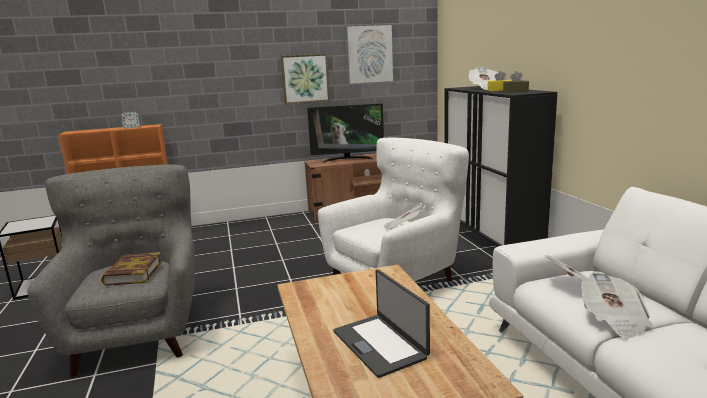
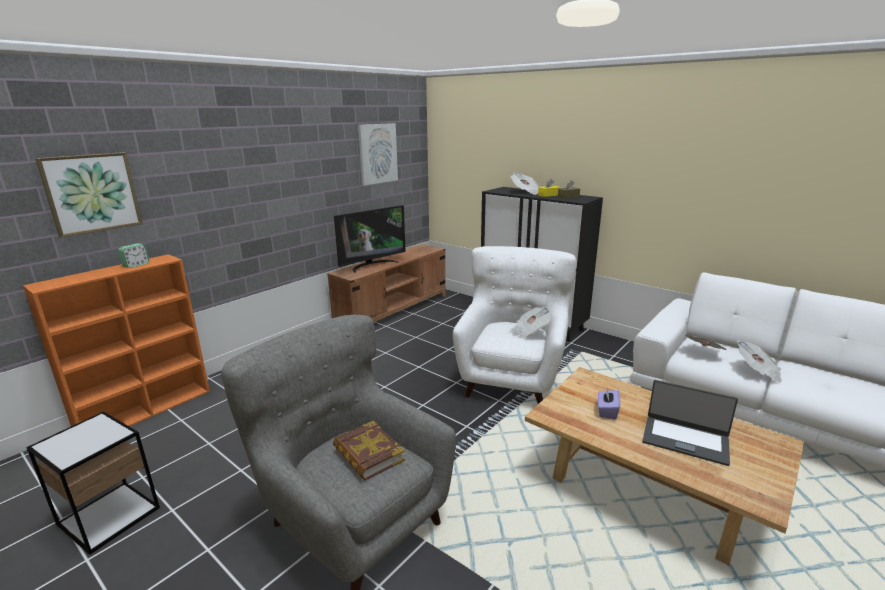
camera: 35 degrees left, 5 degrees up
(305, 78) = (323, 183): picture -> picture (92, 193)
(351, 301) = (607, 411): none -> purple tissue box

